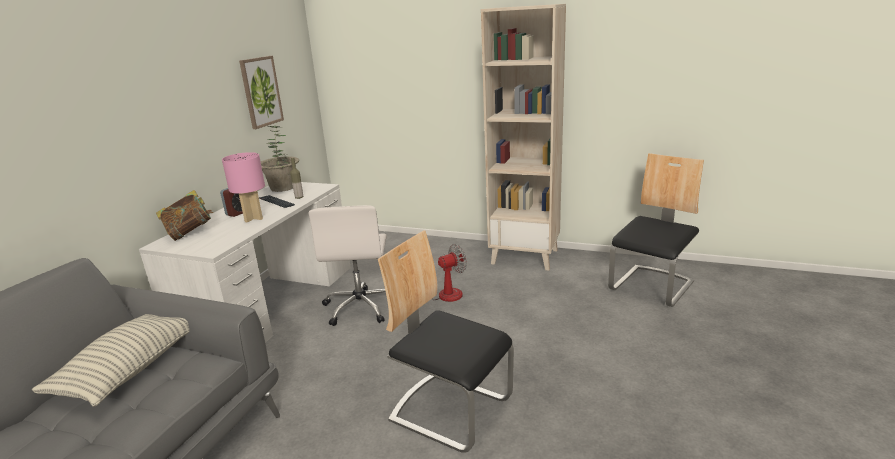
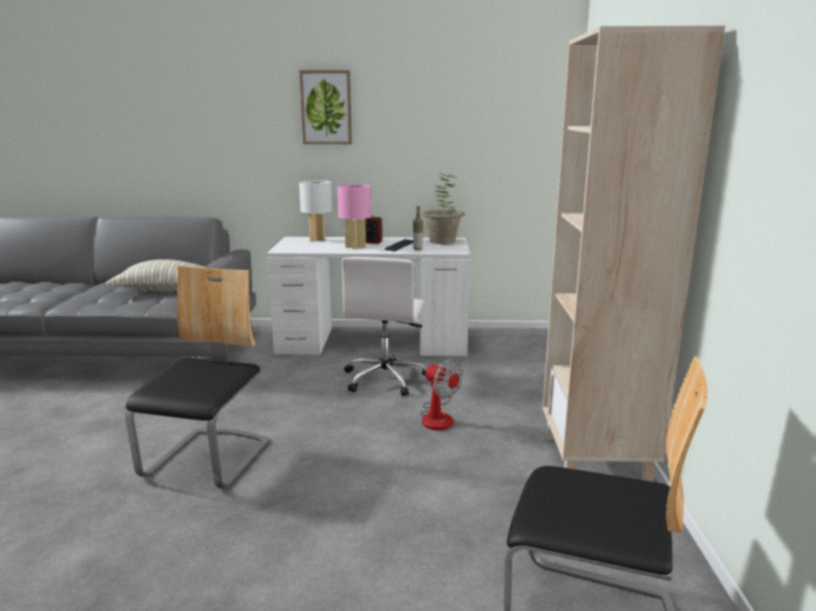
camera: 70 degrees right, 5 degrees down
(189, 233) = (317, 240): book -> white table lamp
(261, 92) = (470, 140): picture -> picture (326, 107)
(361, 307) = (386, 379): white office chair -> white office chair turned 60 degrees counterclockwise

